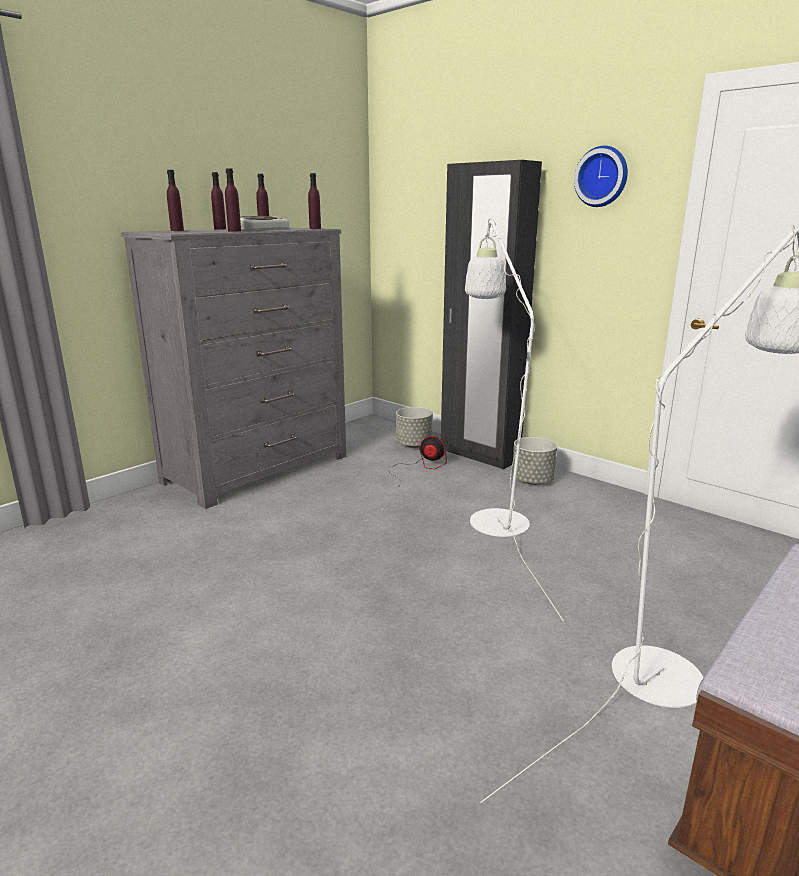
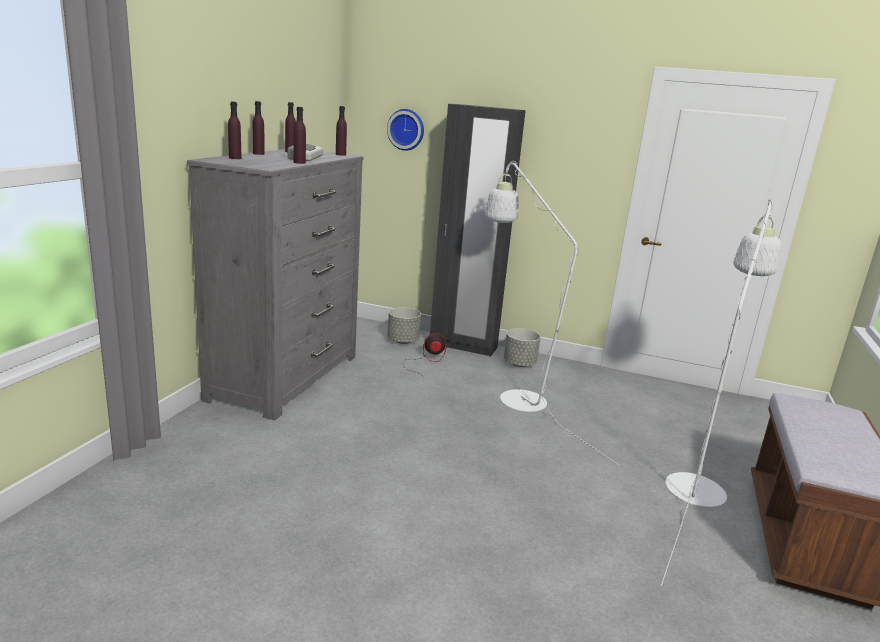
camera: 25 degrees left, 0 degrees up
(602, 177) = (574, 127): wall clock -> wall clock (406, 129)

